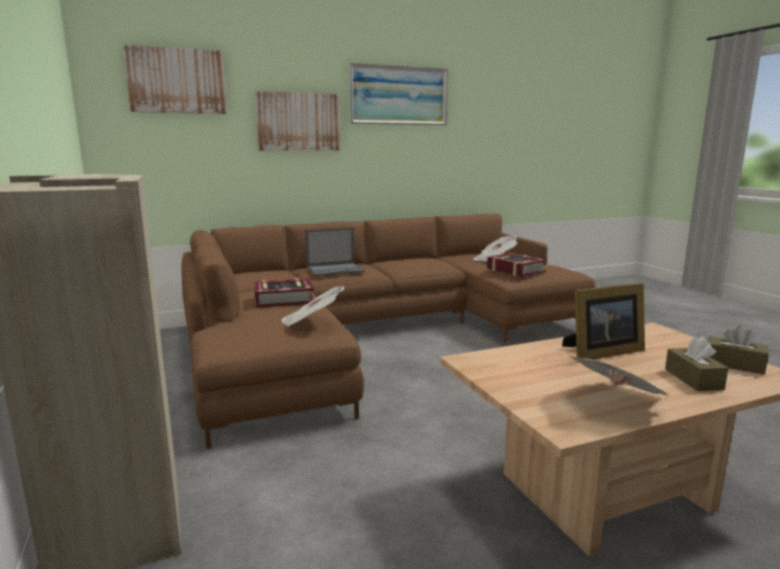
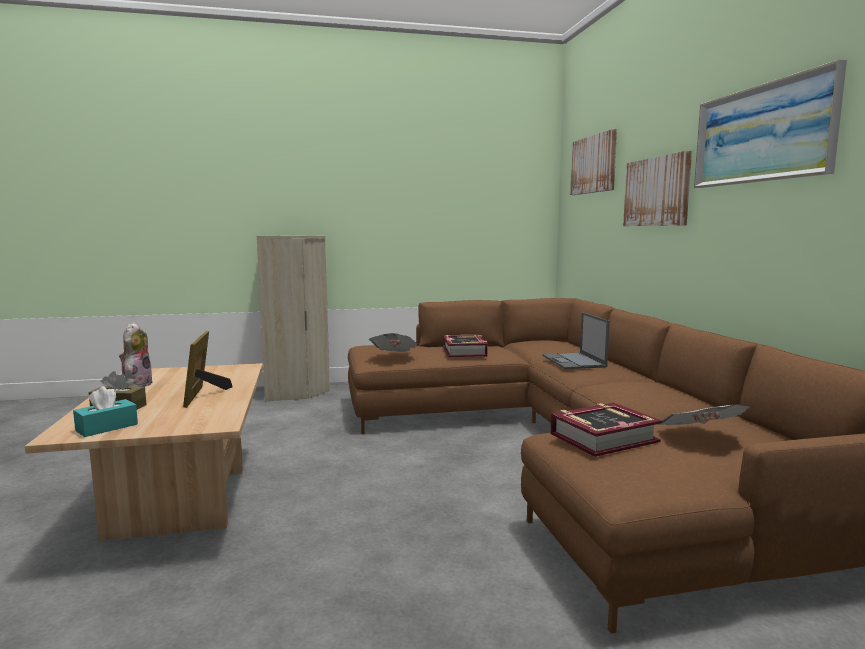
camera: 100 degrees right, 5 degrees down
(617, 401) = (137, 384): newspaper -> plush toy
(734, 364) = (107, 427): brown tissue box -> turquoise tissue box

